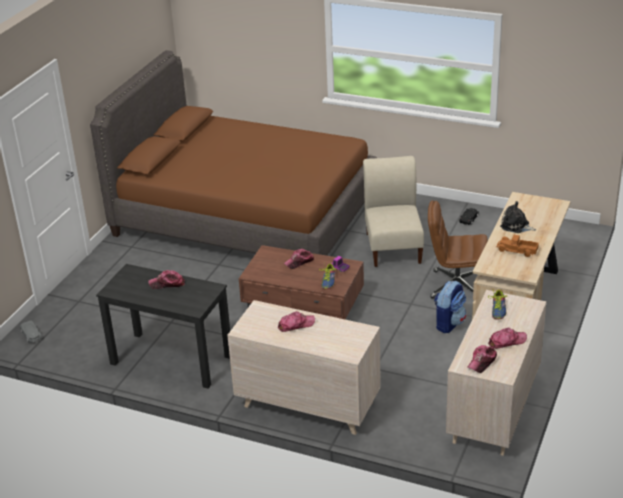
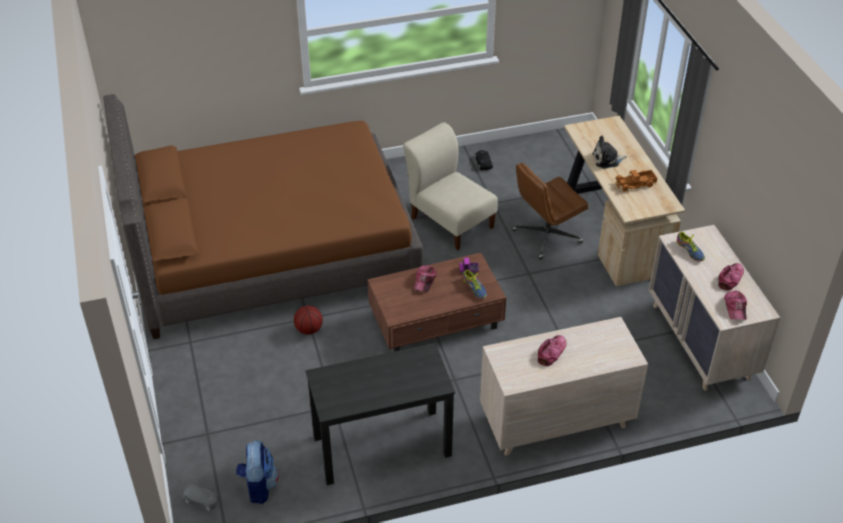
camera: 40 degrees left, 10 degrees up
(167, 284) = (377, 371): cap -> none
(211, 271) = (309, 329): none -> basketball
(449, 323) = (580, 277): backpack -> backpack (258, 486)

